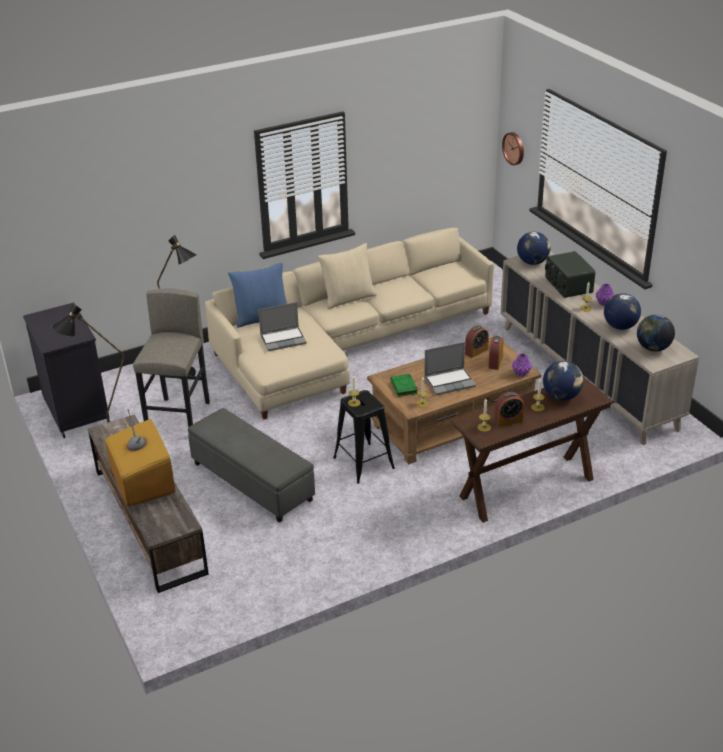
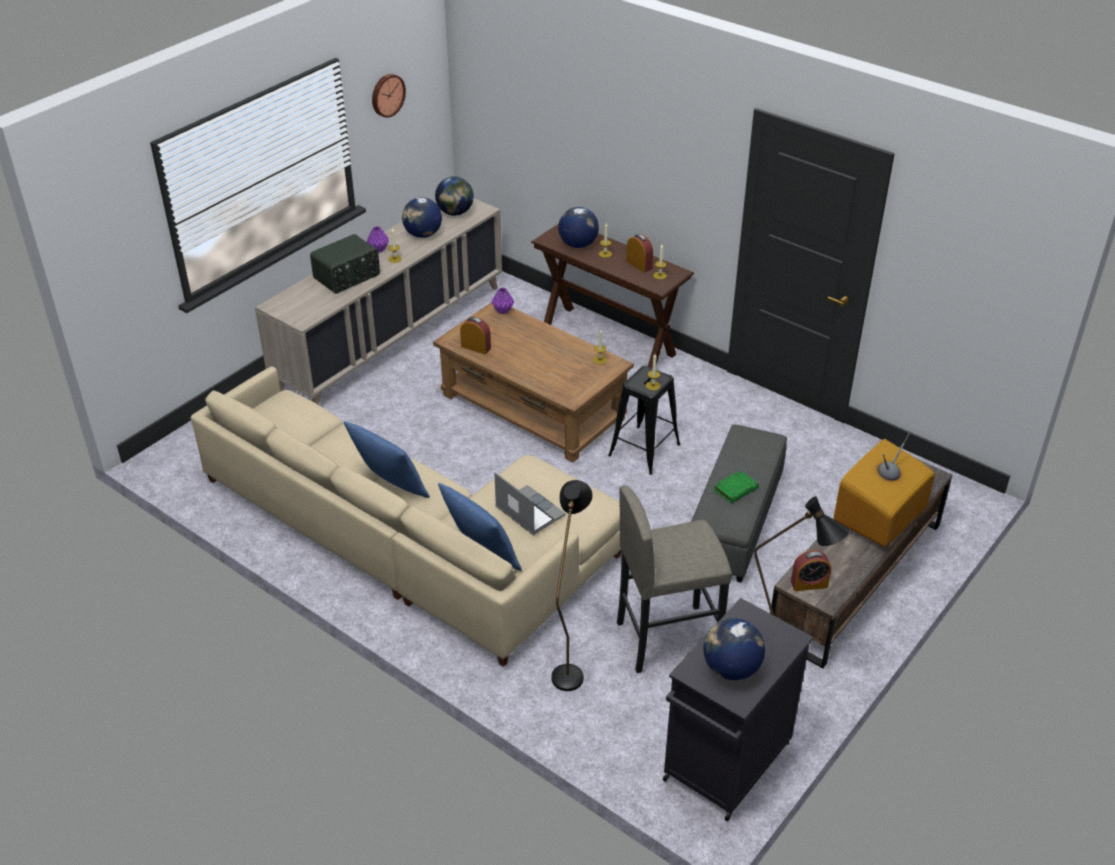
camera: 115 degrees left, 5 degrees up
(348, 298) = (390, 488): beige pillow -> blue pillow
(404, 387) = (579, 379): green book -> green book (735, 489)
(450, 382) = (547, 351): laptop -> none
(495, 362) = (490, 330): alarm clock -> alarm clock (809, 584)
(514, 148) = (118, 274): wall clock -> wall clock (387, 95)
(532, 262) = (299, 309): globe -> globe (731, 669)

